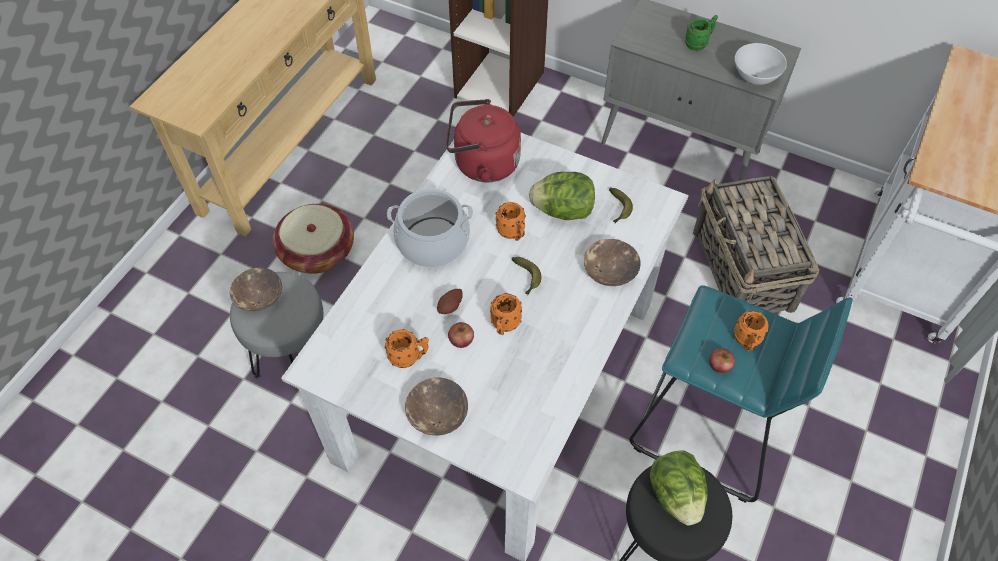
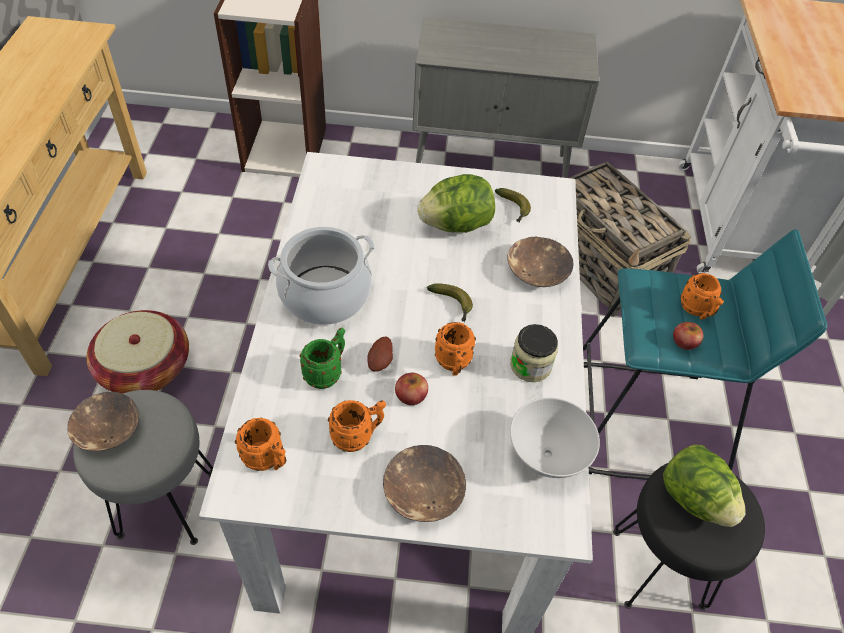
camera: 25 degrees left, 5 degrees down
(482, 163) = (343, 198): red kettle -> none
(513, 234) = (413, 262): orange mug -> orange mug (268, 460)
(564, 345) = (530, 365): none -> jar
(698, 43) = (500, 46): green mug -> green mug (327, 372)
(755, 78) = (569, 66): white bowl -> white bowl (548, 456)

